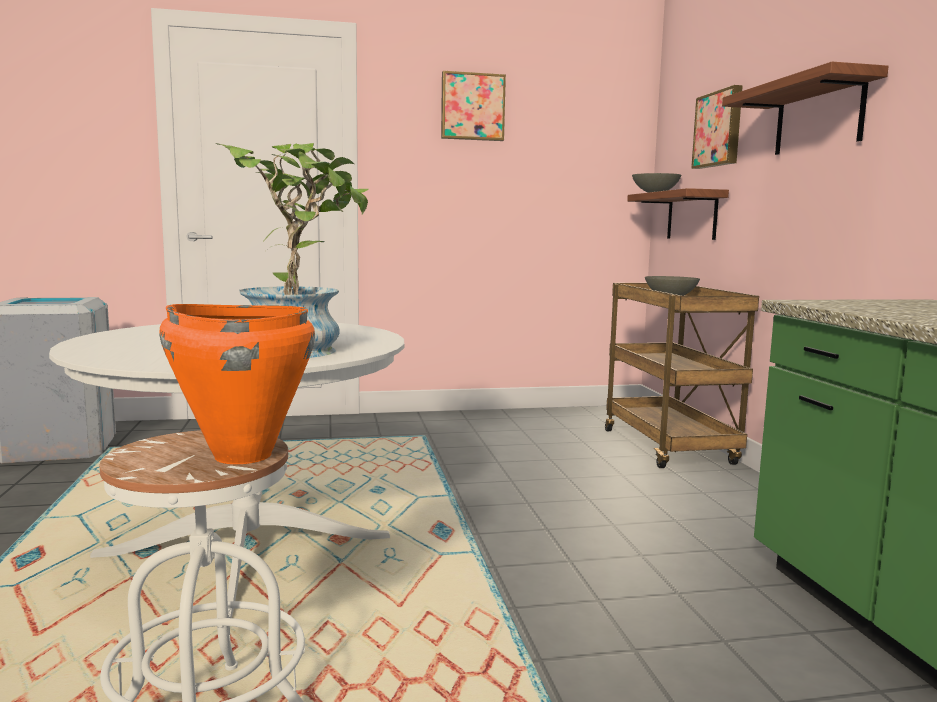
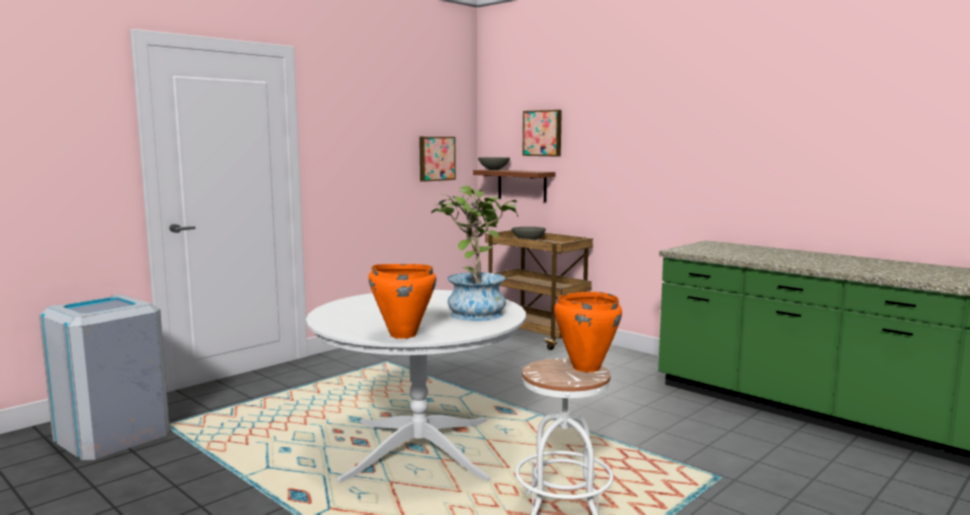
camera: 35 degrees left, 0 degrees up
(112, 355) = (402, 335): none -> orange cooking pot
(472, 107) = (372, 110): picture -> picture (436, 158)
(818, 116) = (624, 139): shelf -> none

